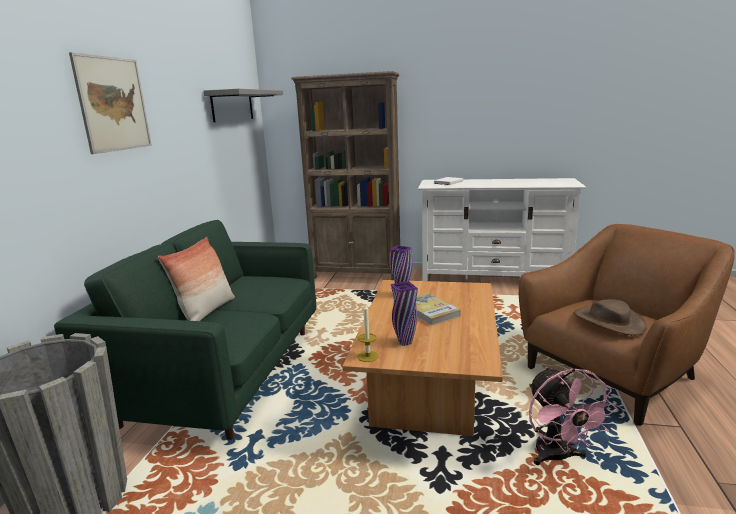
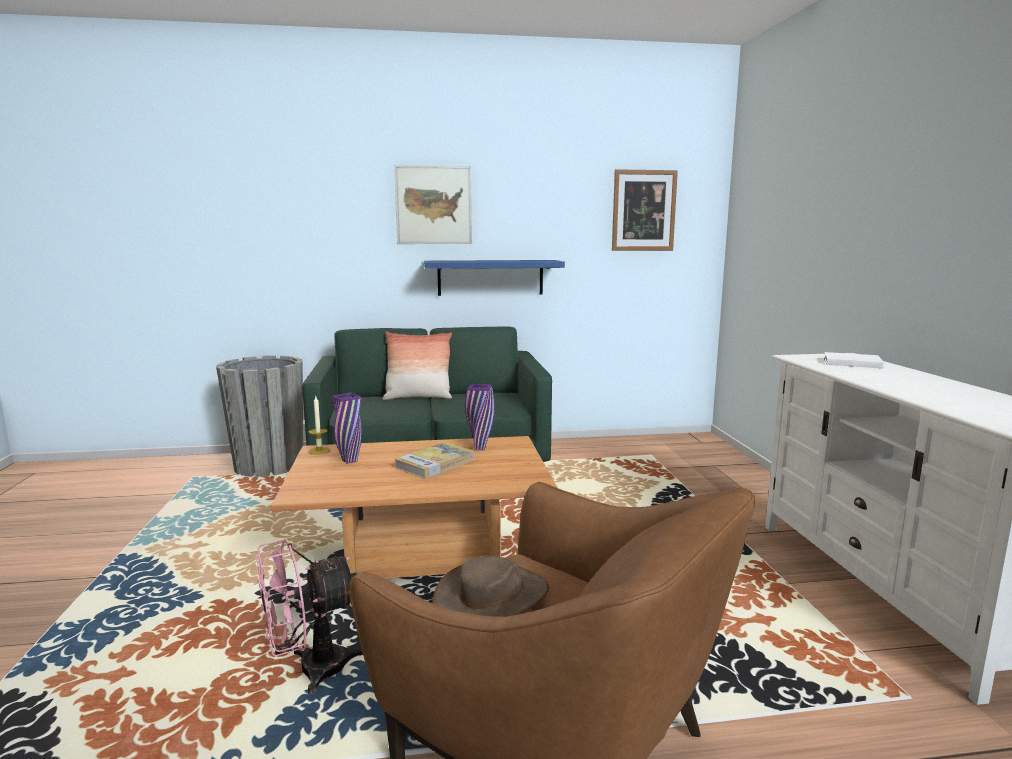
camera: 70 degrees right, 5 degrees down
(167, 178) = (490, 277): none -> blue shelf
(232, 106) = (643, 210): grey shelf -> picture
(357, 273) = (743, 477): brown bookcase -> none

